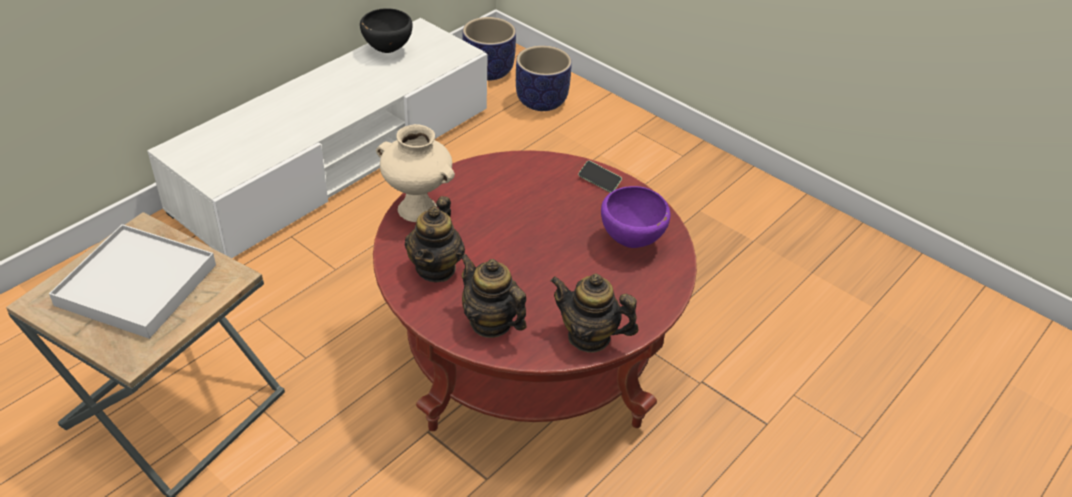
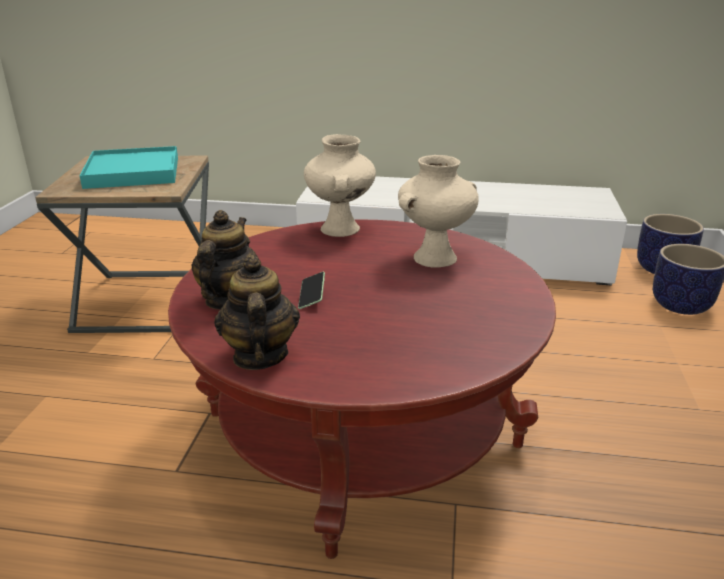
camera: 60 degrees right, 15 degrees down
(137, 285) = (133, 172): white tray -> turquoise tray
(387, 50) = (546, 191): black bowl -> none
(436, 268) = (275, 257): teapot -> none
(521, 189) = (435, 257): none -> beige vase
(599, 181) = (511, 287): phone -> phone (312, 297)
(632, 242) = (445, 334): purple bowl -> none

